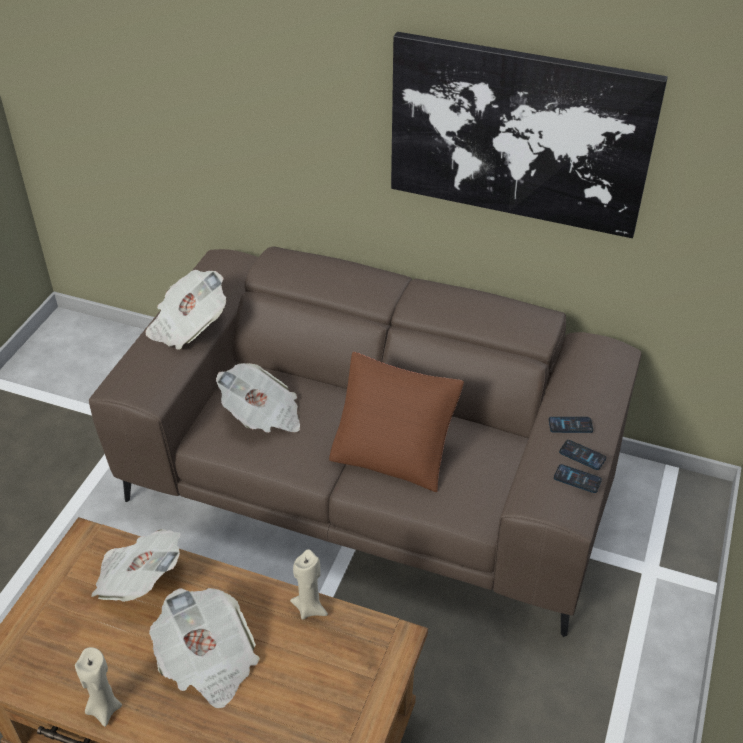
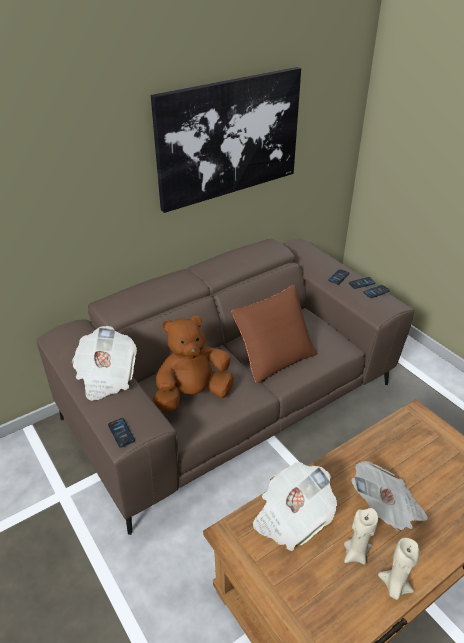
camera: 55 degrees left, 5 degrees down
(119, 380) = (121, 433): none -> phone
(262, 416) = (193, 394): newspaper -> brown plush toy
(310, 607) = (372, 440): beige candle -> beige candle (355, 553)

